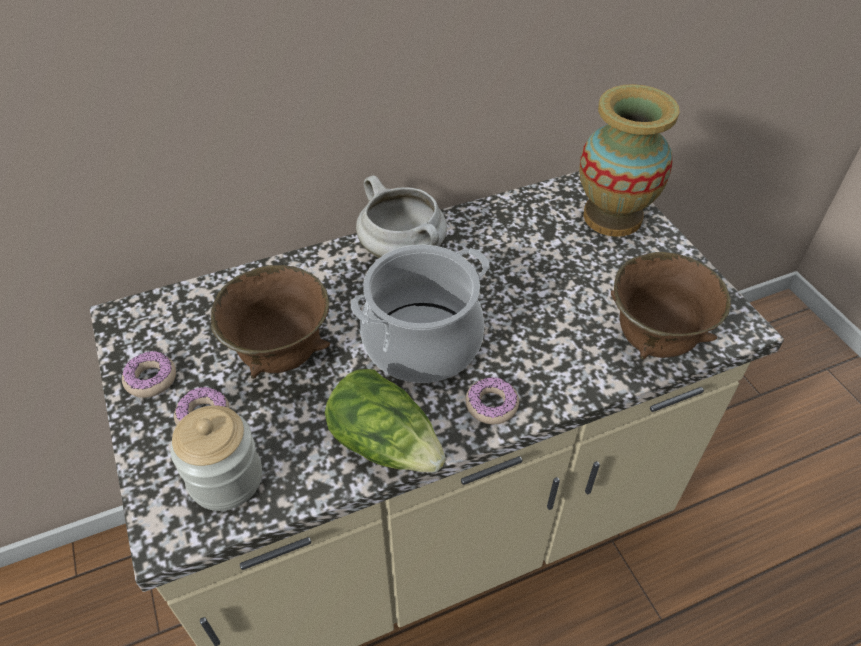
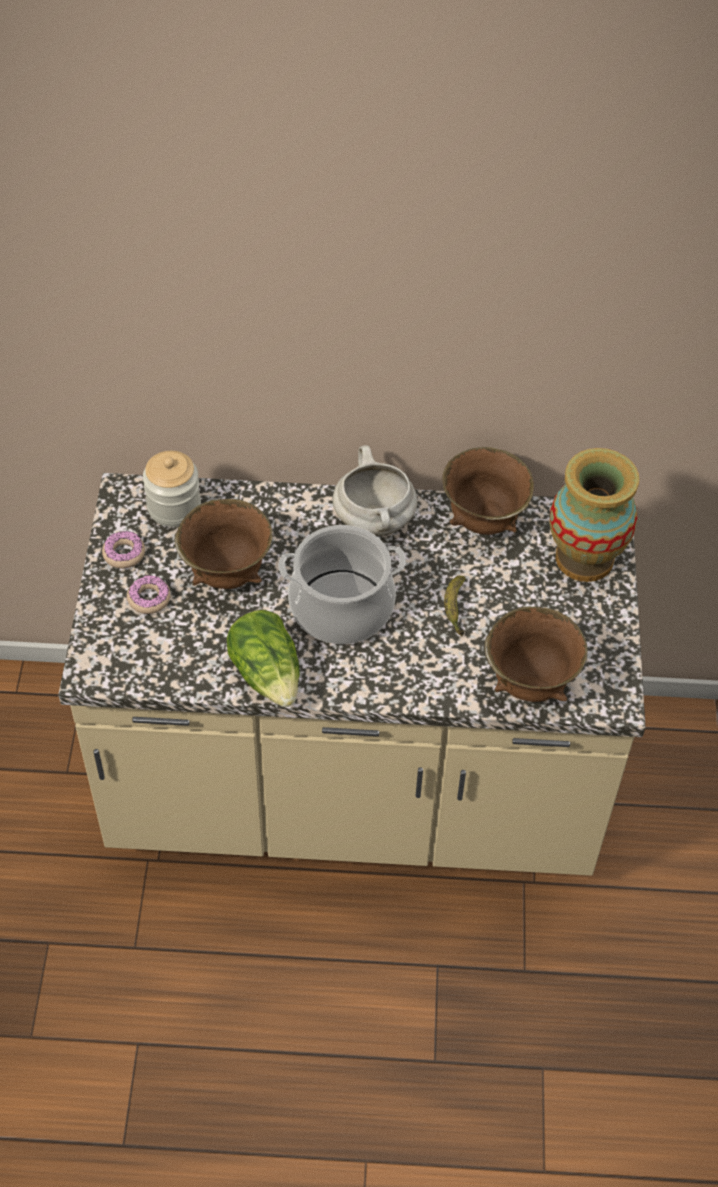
camera: 25 degrees right, 5 degrees up
(226, 479) = (144, 651): jar -> jar (174, 507)
(491, 405) = (363, 679): donut -> none
(503, 219) = (482, 522): none -> brown bowl
(532, 301) = (454, 608): none -> banana

